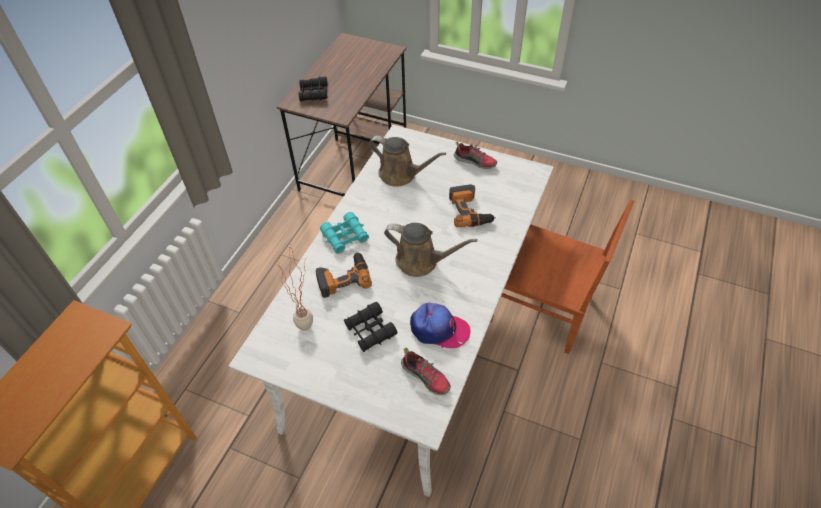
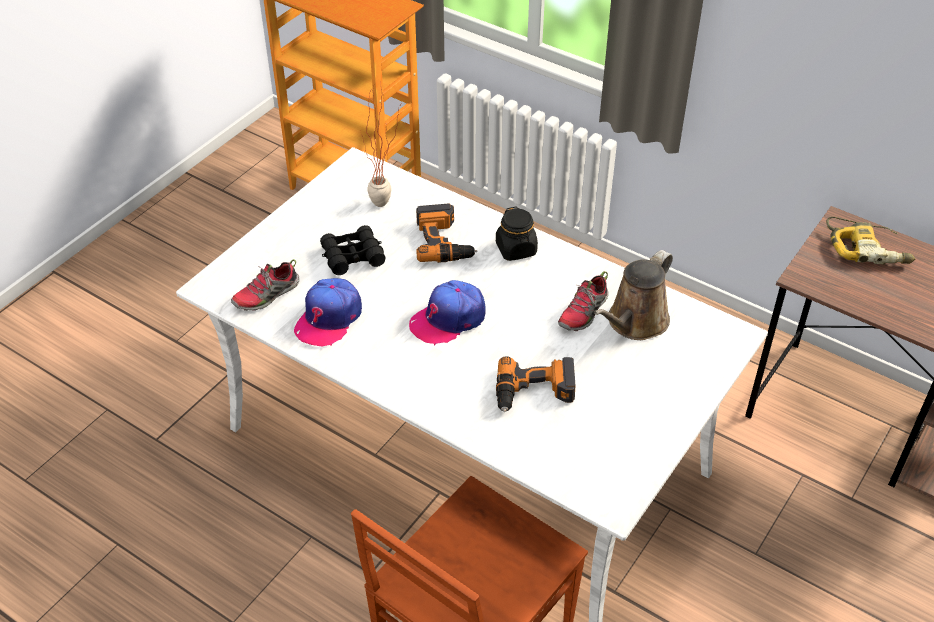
camera: 100 degrees right, 5 degrees down
(313, 93) = (867, 248): black binoculars -> power drill
(345, 237) = (516, 249): turquoise binoculars -> black jar
(421, 261) = (448, 319): brown watering can -> cap
(475, 161) = (652, 422): shoe -> shoe (583, 313)

